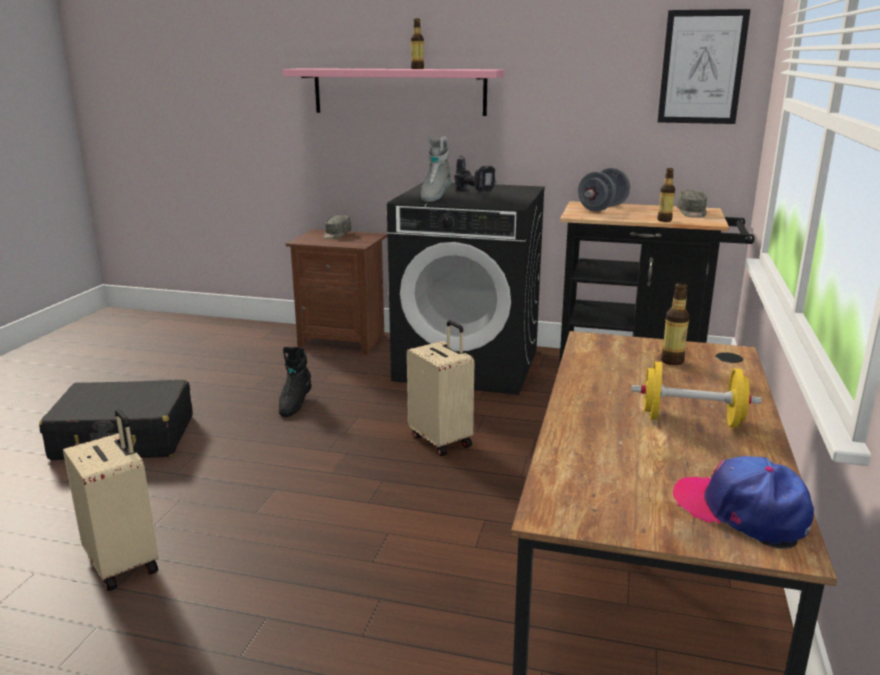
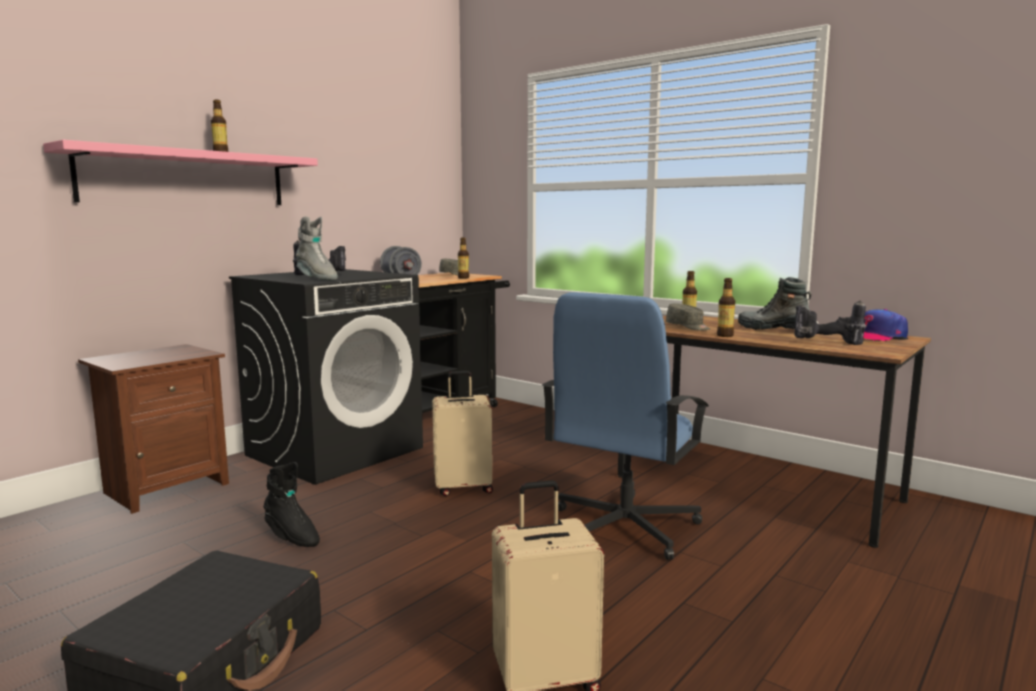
camera: 65 degrees left, 10 degrees down
(336, 235) = (137, 355): grey cap -> grey cap (688, 327)
(418, 549) = (623, 527): none -> blue office chair
(577, 391) = (725, 335): none -> bottle
(601, 464) = (825, 343): none -> power drill
(691, 420) = (774, 329): yellow dumbbell -> boot
(702, 67) = (427, 167): picture -> none

